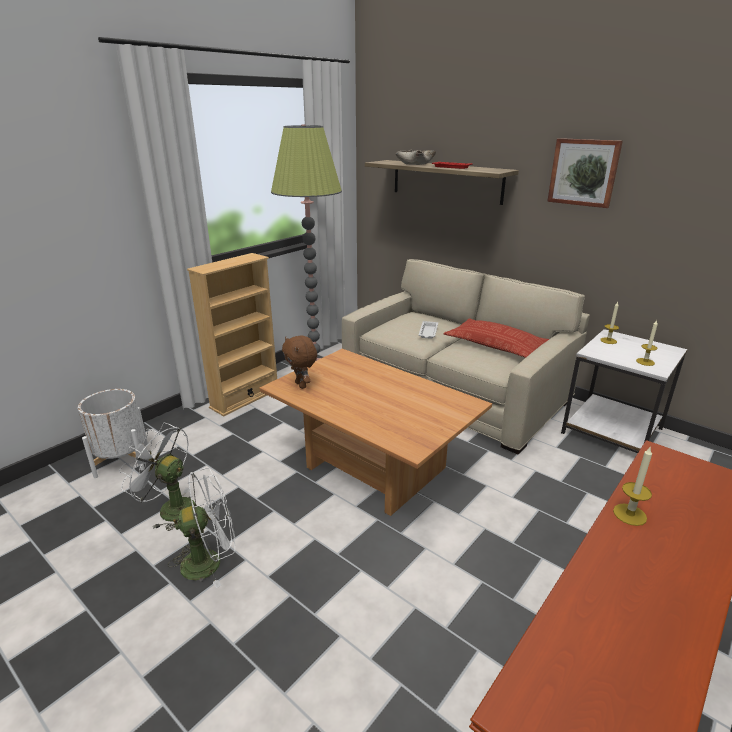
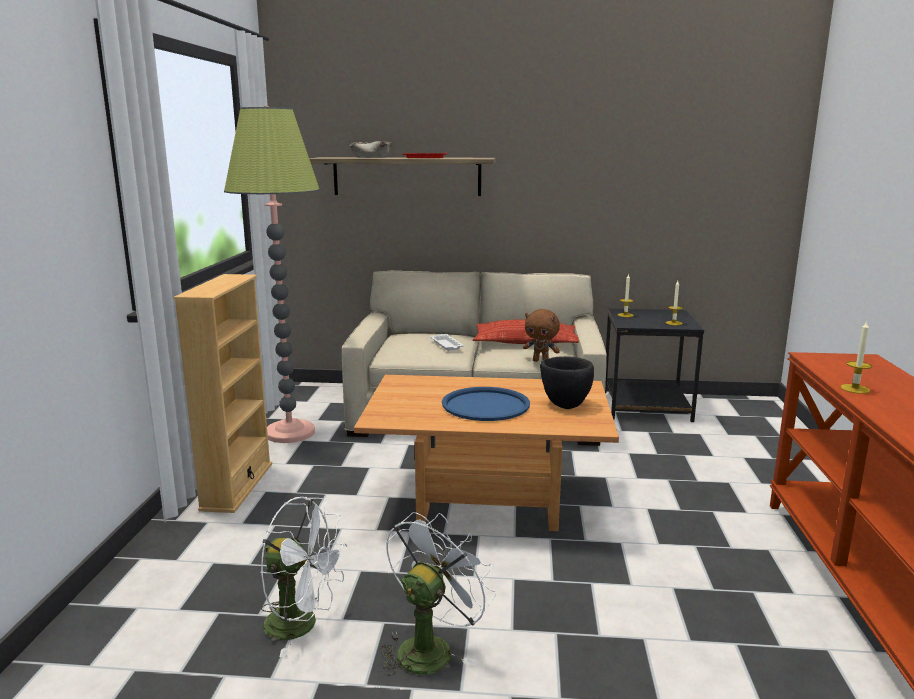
camera: 35 degrees left, 10 degrees down
(122, 460) = (145, 608): white planter -> none
(170, 508) = (302, 625): white fan -> white fan turned 150 degrees counterclockwise
(302, 385) = (400, 413): brown plush toy -> brown plush toy (541, 361)
(365, 397) = (485, 405): none -> blue tray
(424, 417) = (565, 404): none -> black bowl
(584, 172) = (565, 155): picture -> none
(613, 430) = (646, 405): white side table -> black side table

